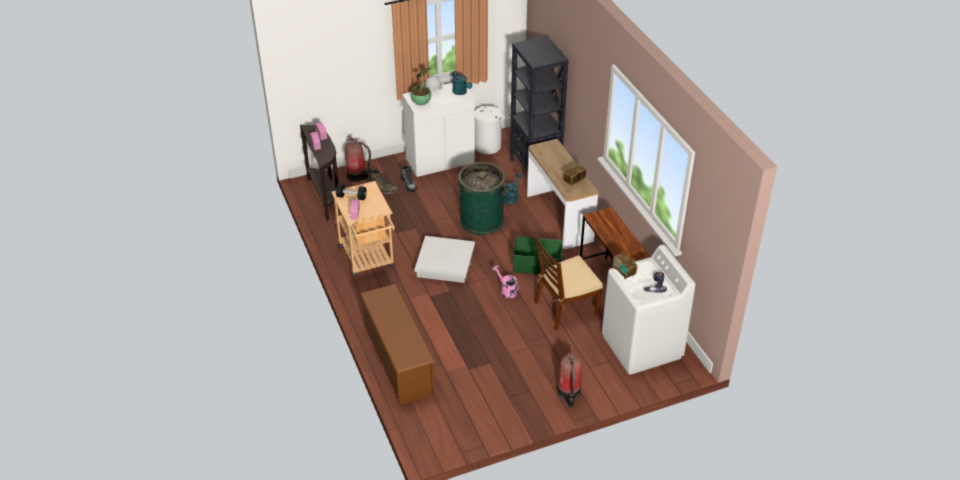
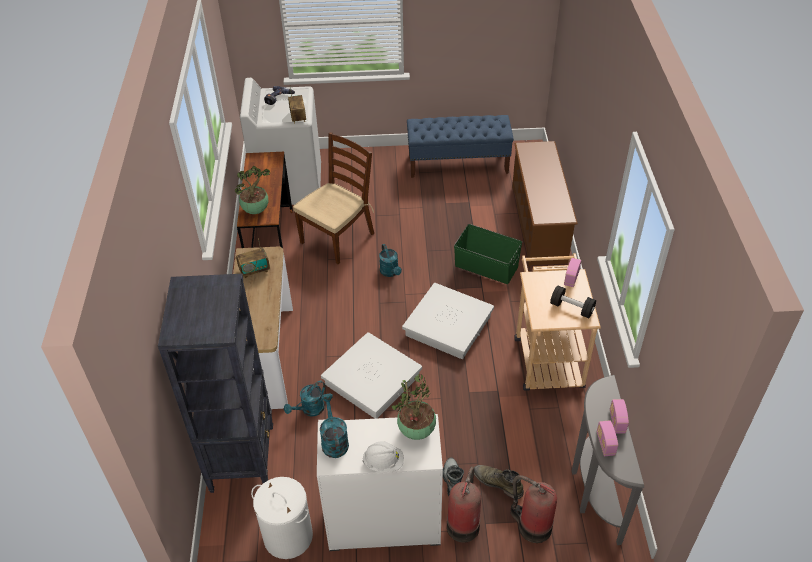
camera: 160 degrees left, 5 degrees up
(326, 197) = (593, 491): brown console table -> grey console table
(481, 220) = (372, 380): green trash can -> white storage box
(496, 410) = (458, 164): none -> blue bench
(506, 291) = (390, 272): pink watering can -> turquoise watering can
(536, 266) = (338, 294): green storage box -> green storage box (486, 267)
(565, 308) = (338, 237): brown chair -> brown chair turned 45 degrees counterclockwise
(569, 394) = (385, 162): fire extinguisher -> fire extinguisher (463, 524)
(606, 220) = (256, 210): none -> potted plant

